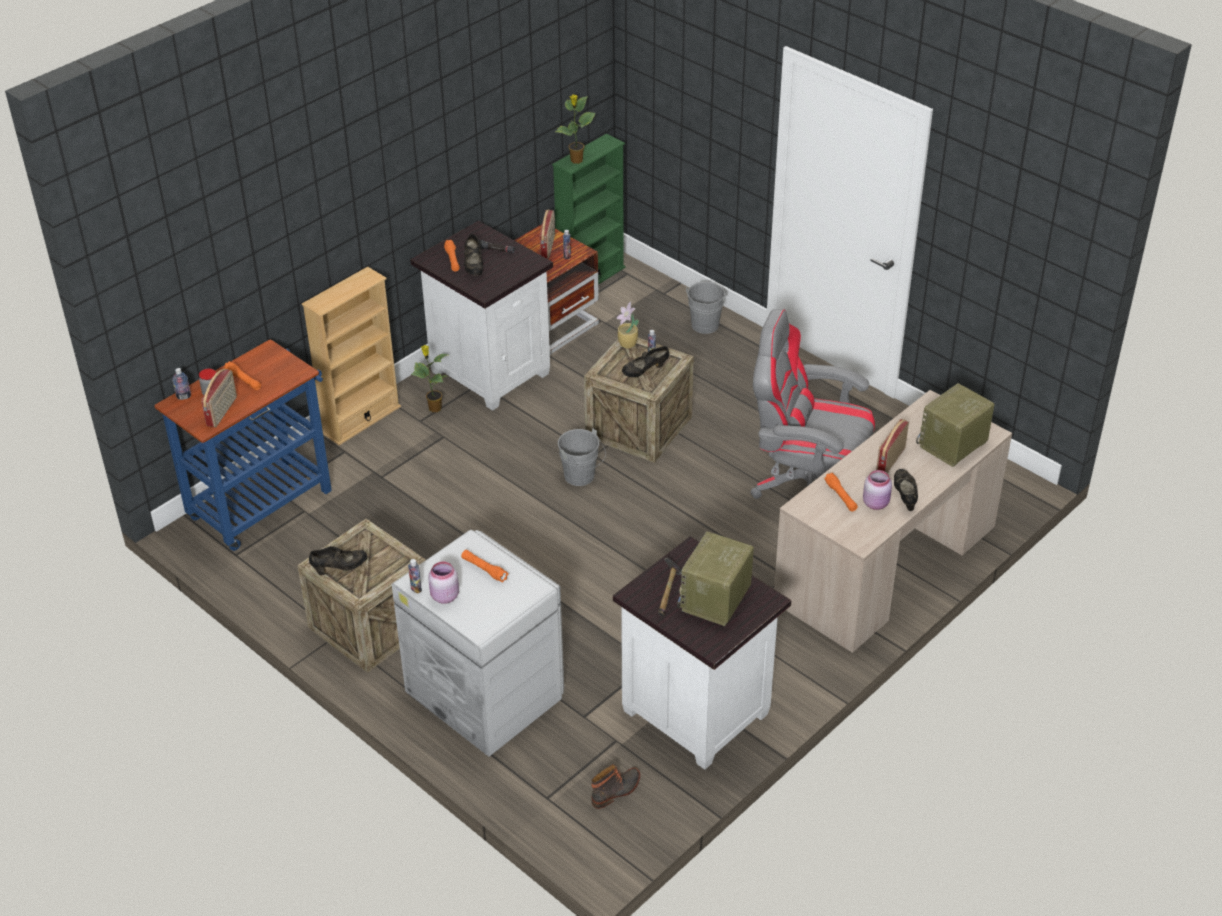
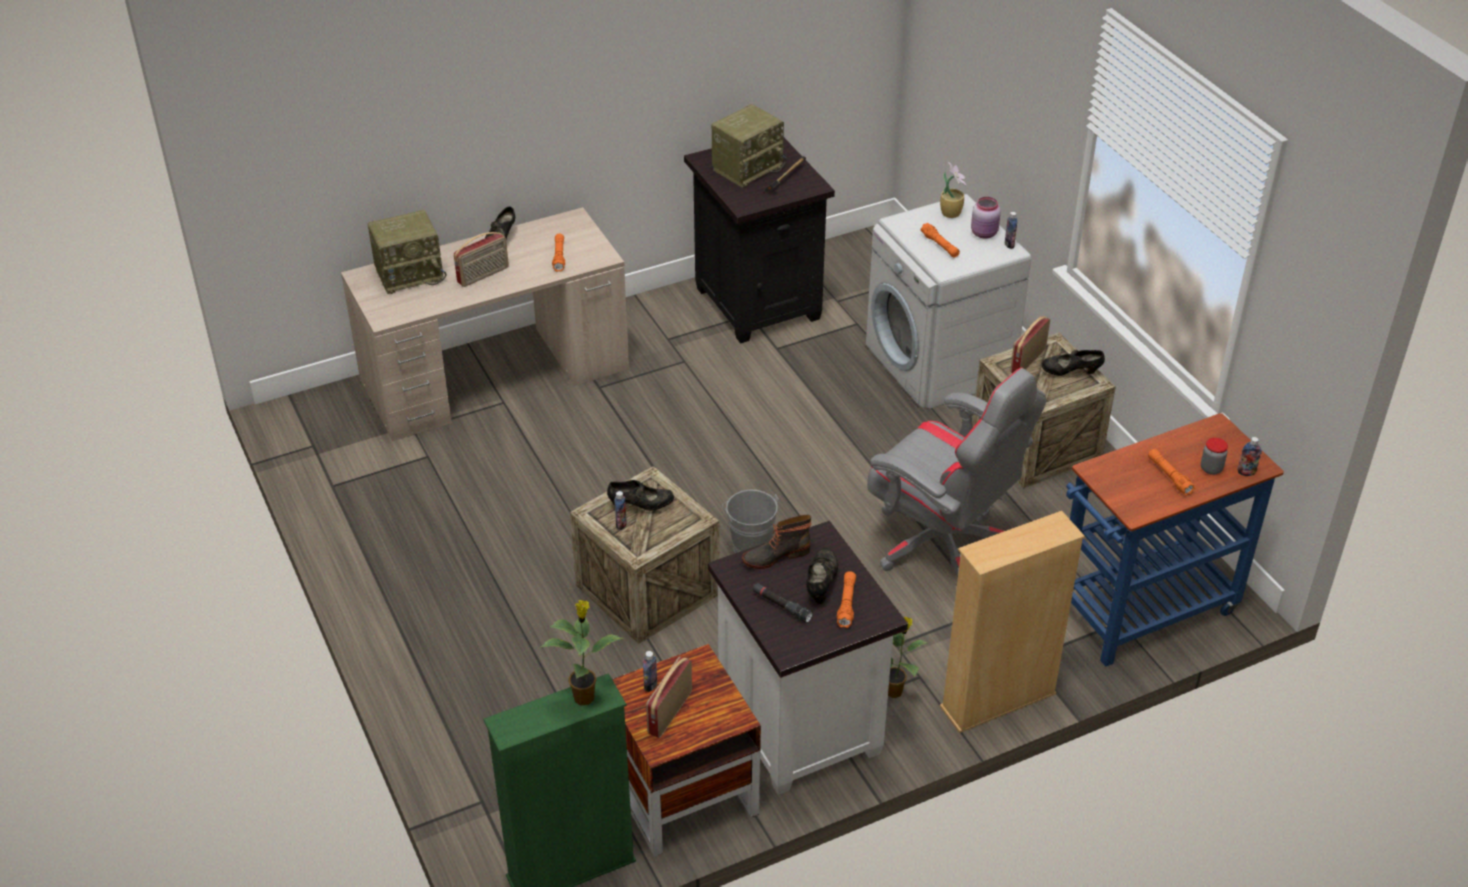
camera: 160 degrees left, 0 degrees up
(222, 412) = (1196, 441): radio -> radio (1027, 360)
(616, 791) = (854, 269): boot -> boot (775, 555)
(627, 344) = (640, 549): potted plant -> potted plant (951, 213)
(698, 715) = (756, 301): white cabinet -> black cabinet
(705, 323) = (460, 726): grey bucket -> none
(808, 486) = (507, 467): grey office chair -> grey office chair (941, 543)
(876, 503) = (531, 244): pink jar -> none

